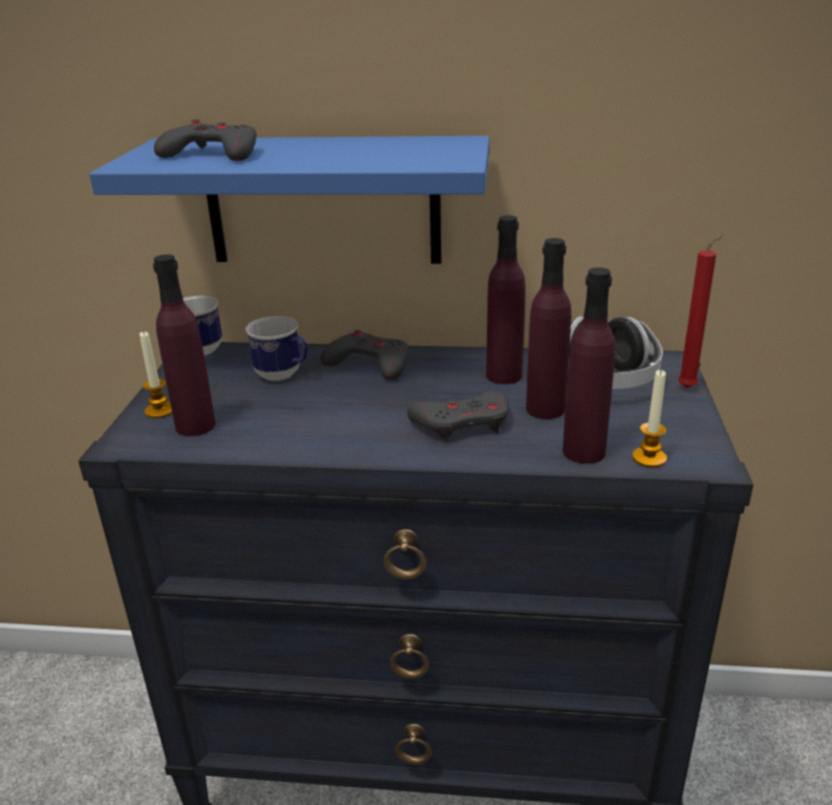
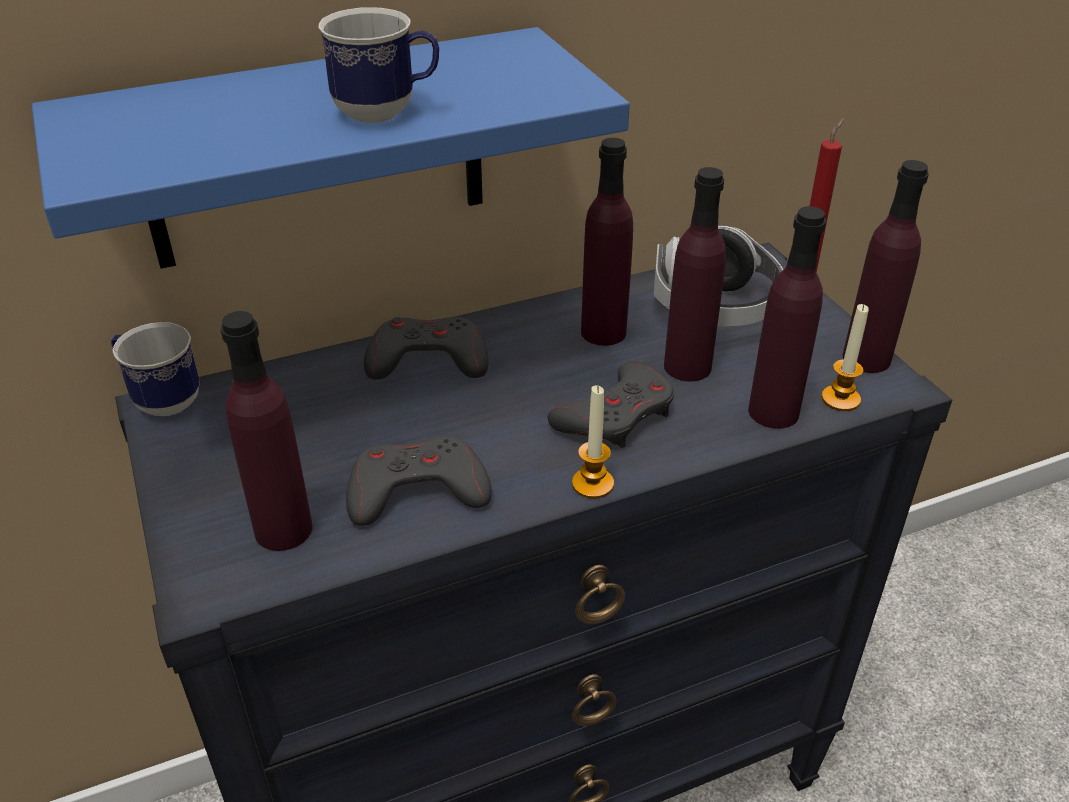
camera: 30 degrees left, 10 degrees up
(160, 410) = (206, 522): candle -> candle (592, 484)
(212, 154) = (198, 127): grey game controller -> grey game controller (416, 490)
(283, 376) = (331, 411): mug -> mug (386, 112)
(700, 439) = (866, 358): none -> purple bottle

